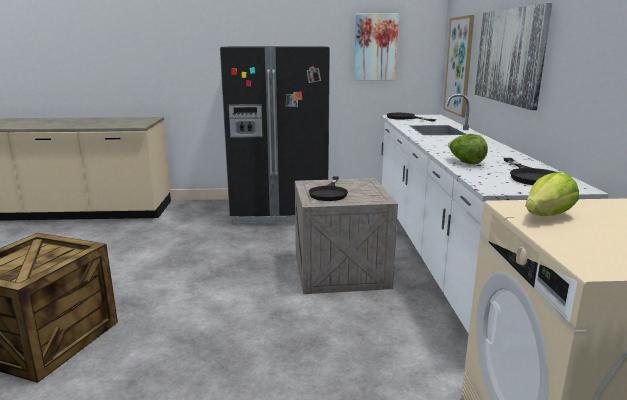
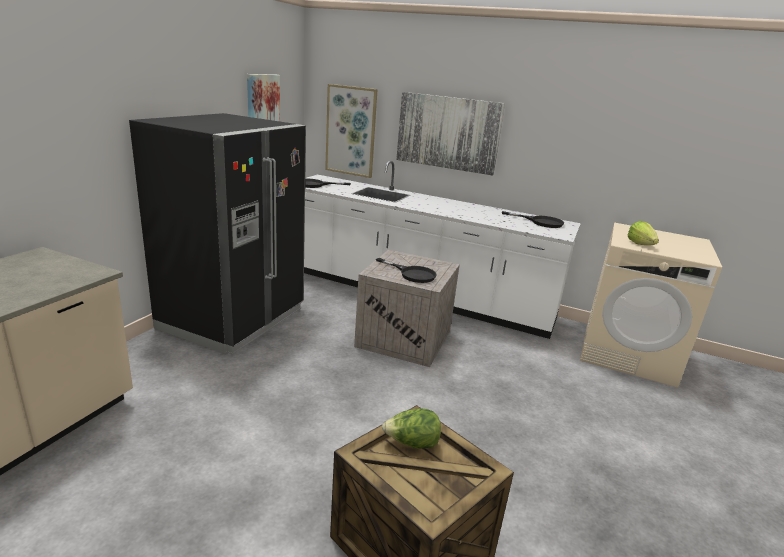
camera: 65 degrees left, 5 degrees up
(465, 162) = (495, 221): lettuce -> lettuce (412, 444)

